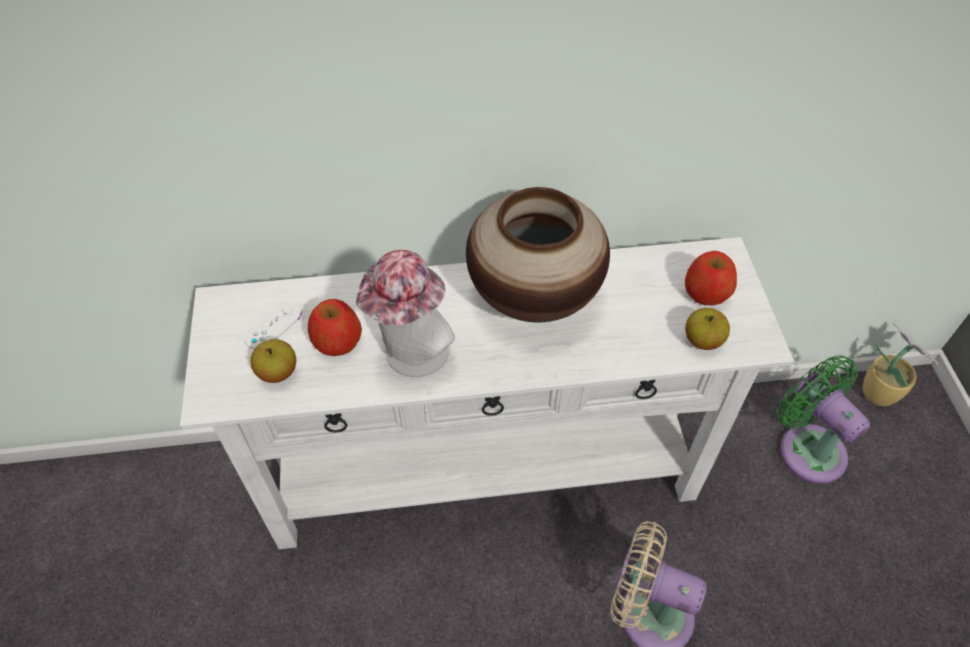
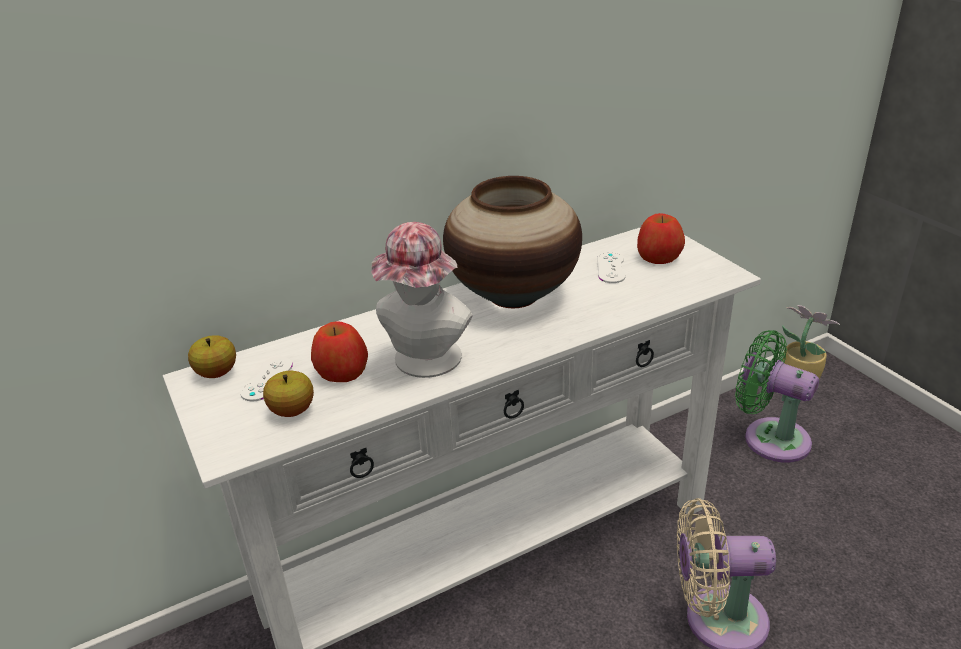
camera: 20 degrees left, 20 degrees down
(648, 291) = (611, 268): none -> white game controller
(703, 340) = (679, 285): apple -> apple (217, 373)

